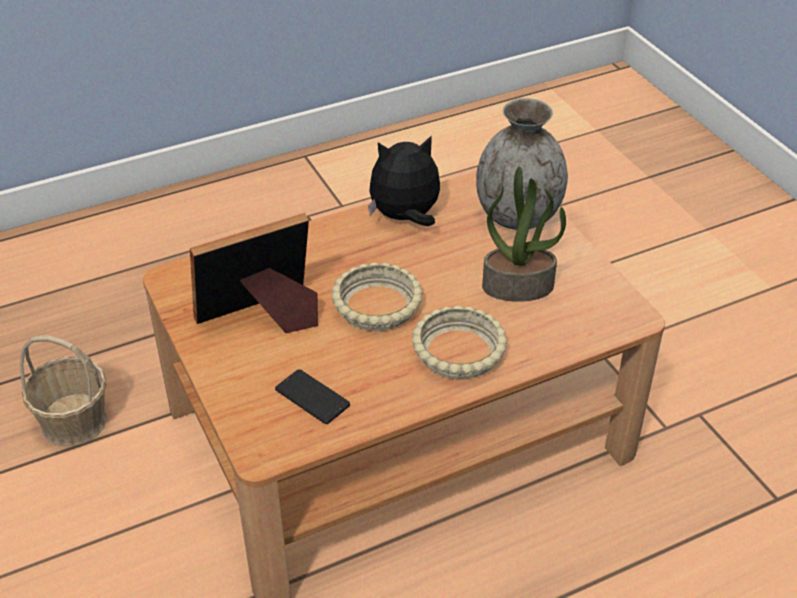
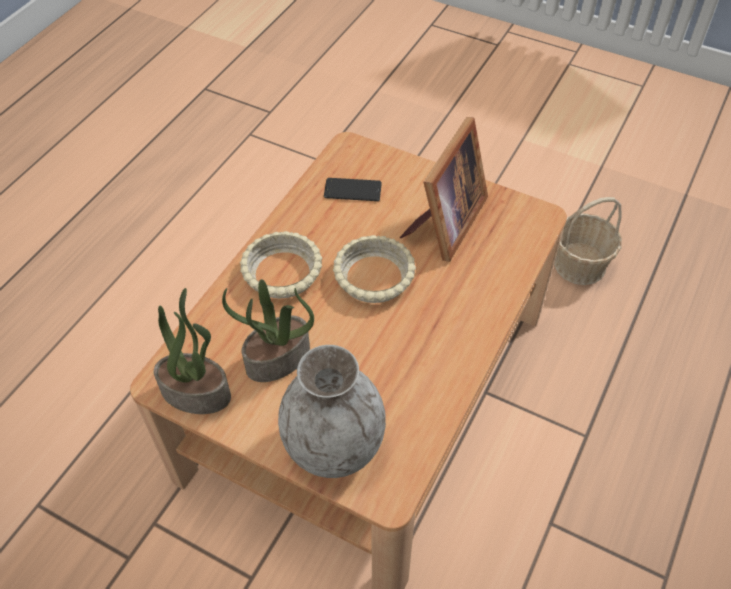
camera: 145 degrees right, 10 degrees up
(405, 218) = (433, 379): plush toy -> none
(604, 295) = (197, 392): none -> potted plant

